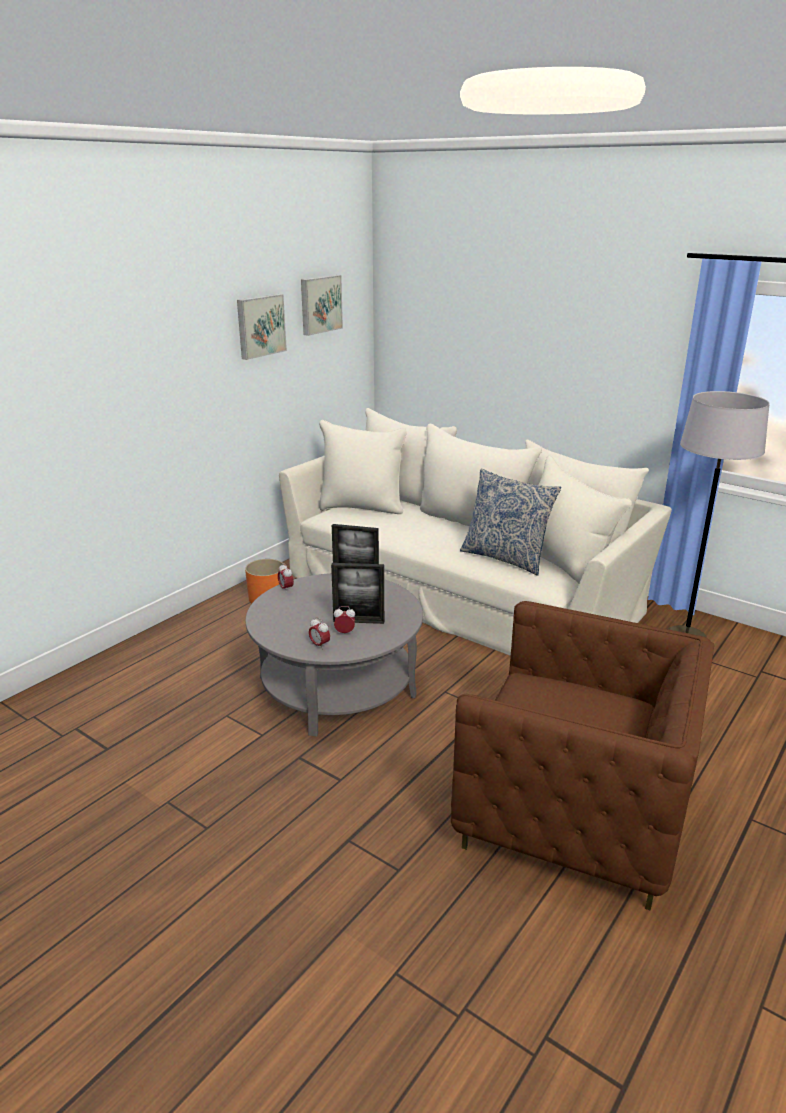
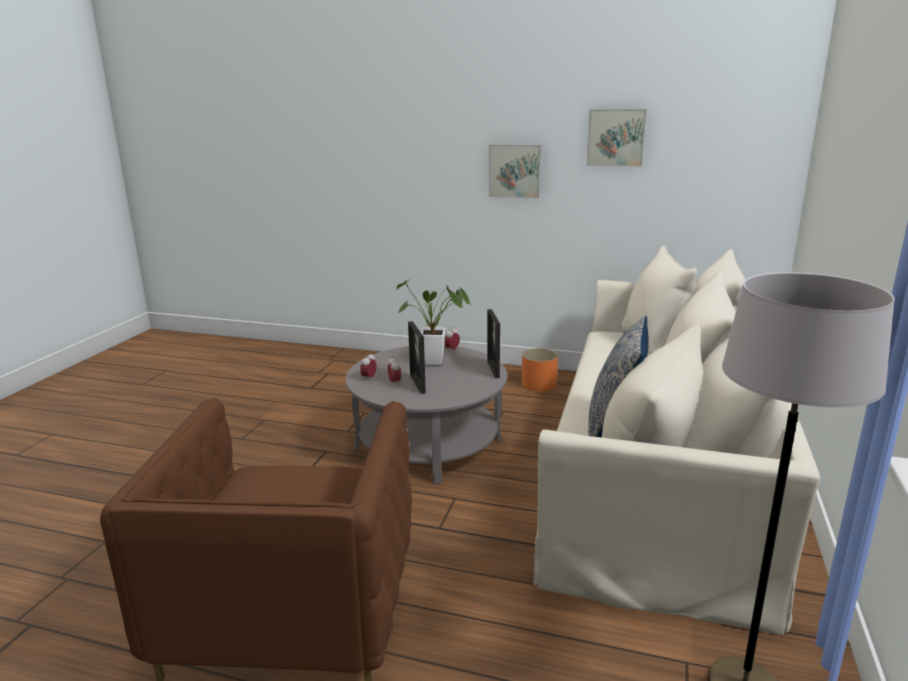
camera: 70 degrees right, 5 degrees down
(313, 601) = (438, 362): none -> potted plant
(320, 304) = (709, 127): picture -> picture (515, 170)

